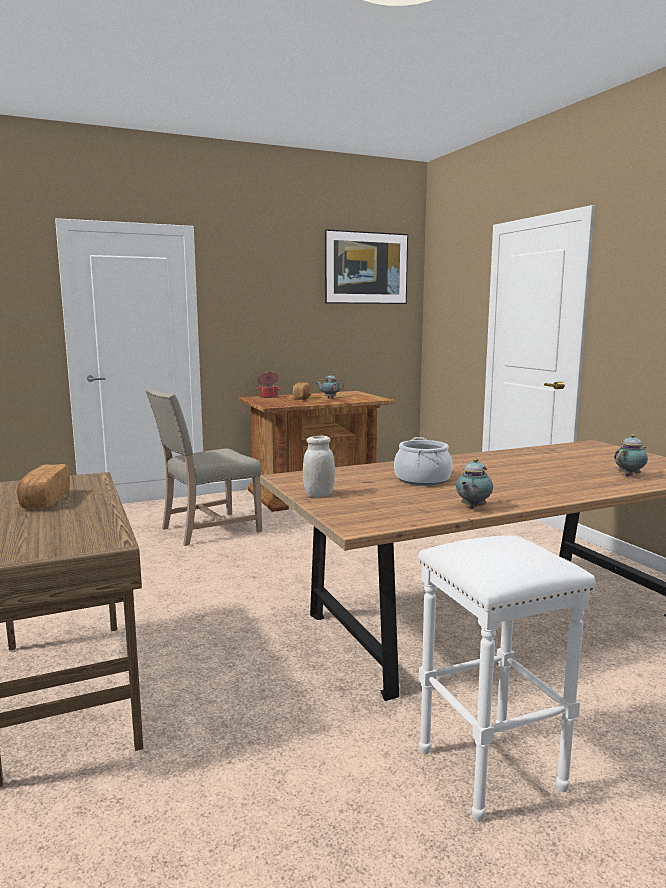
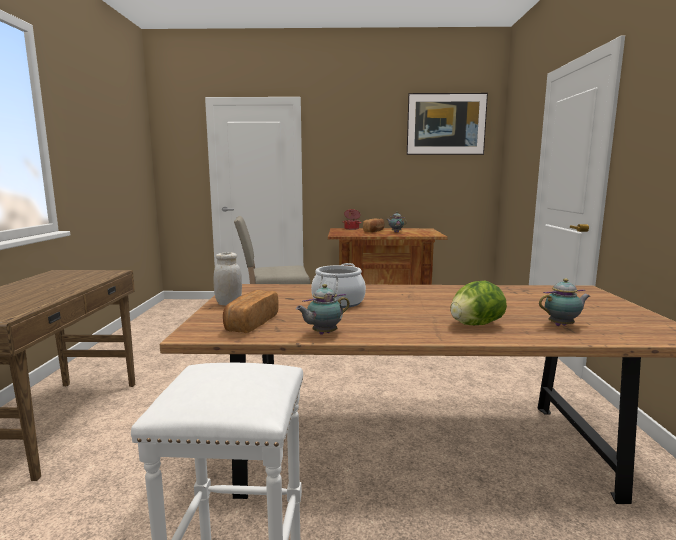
camera: 25 degrees right, 0 degrees up
(44, 500) = (48, 284): bread -> bread (250, 323)
(571, 483) = (475, 324): none -> lettuce

